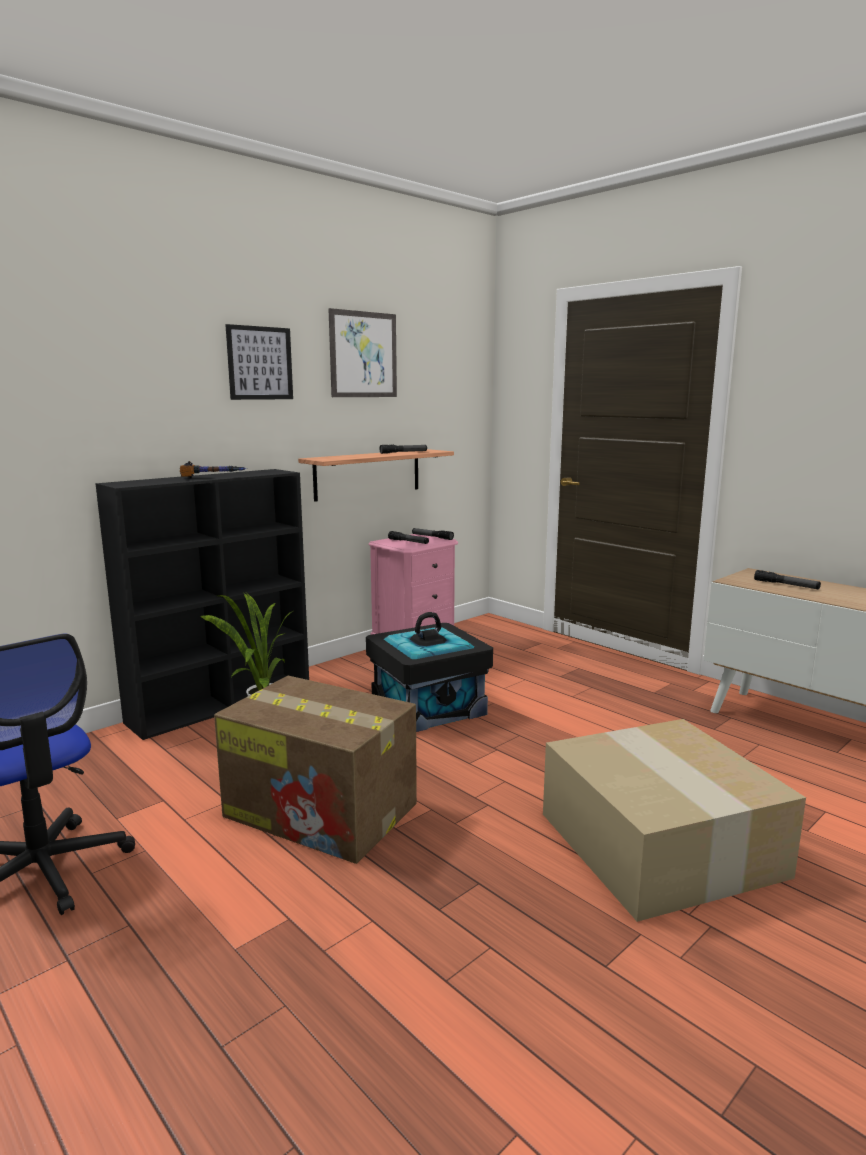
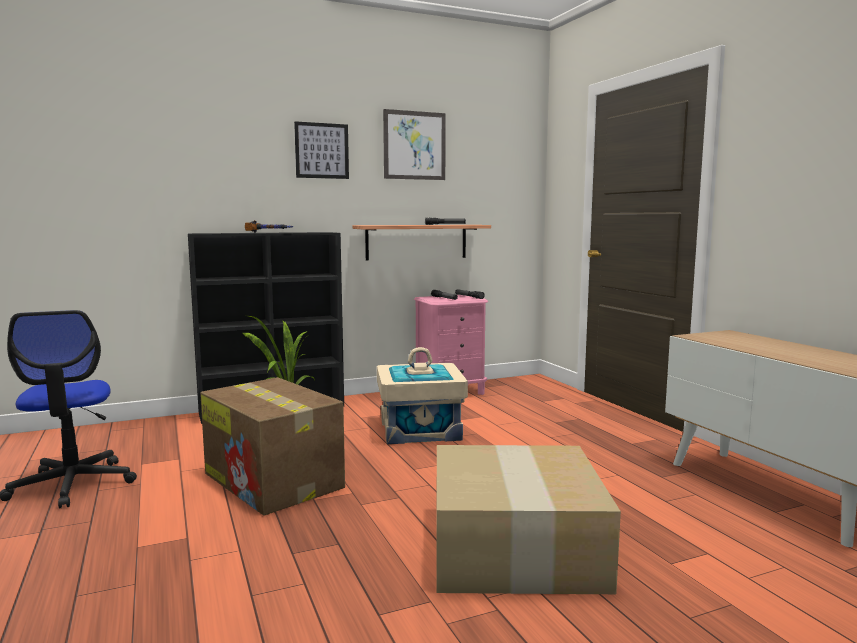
camera: 20 degrees right, 5 degrees down
(428, 707) = (420, 429): black storage box -> beige storage box
(786, 585) = (743, 342): flashlight -> none

